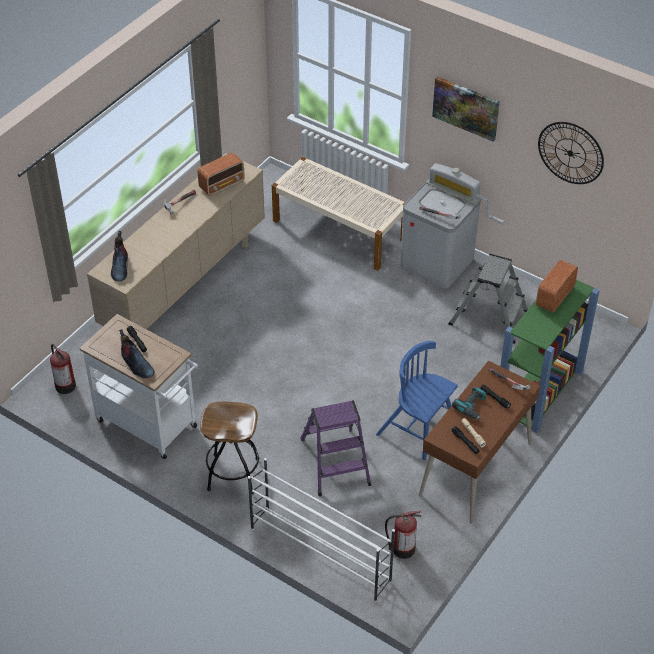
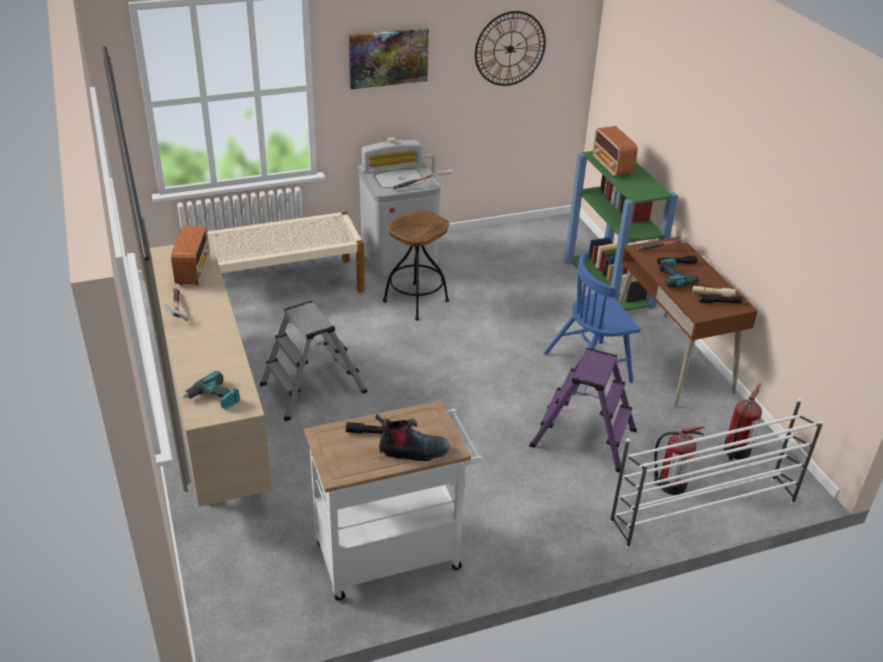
camera: 55 degrees left, 10 degrees down
(64, 385) = (241, 604): fire extinguisher -> fire extinguisher (670, 484)
(120, 267) = (214, 398): boot -> power drill
(233, 474) = (534, 521): brown stool -> brown stool (416, 301)
(488, 317) = (495, 265): grey step ladder -> grey step ladder (313, 388)

